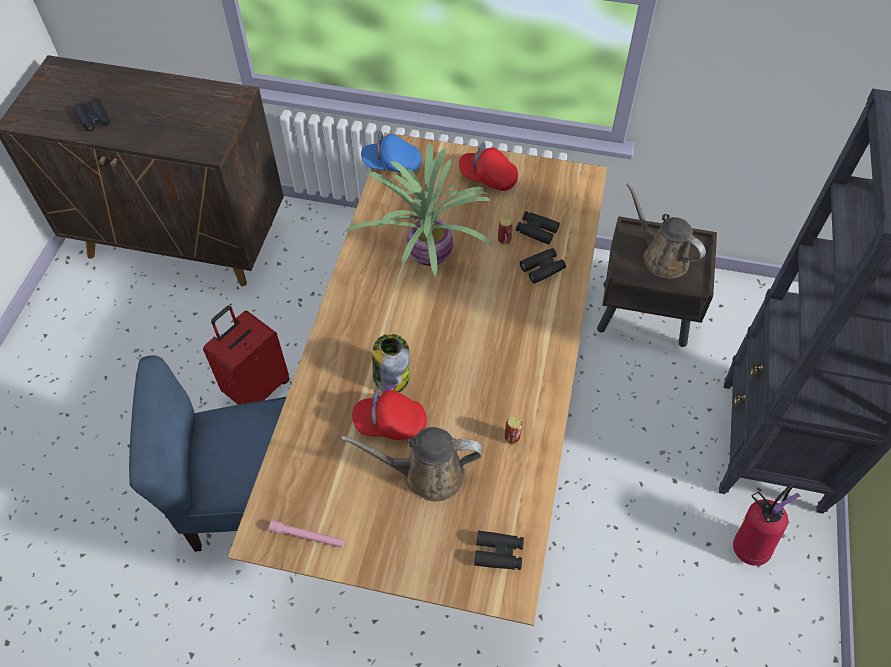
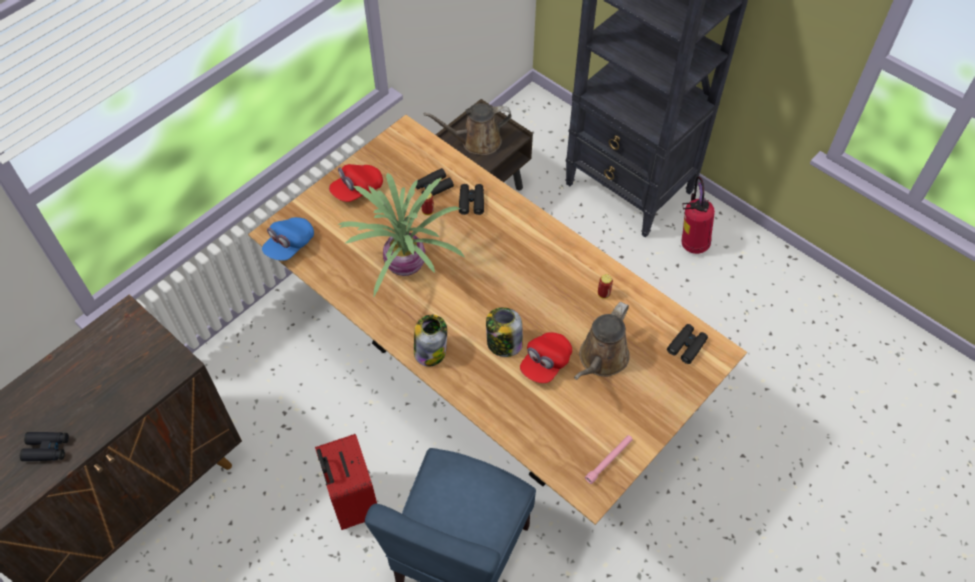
camera: 60 degrees left, 0 degrees up
(345, 321) = (430, 351): none -> jar

